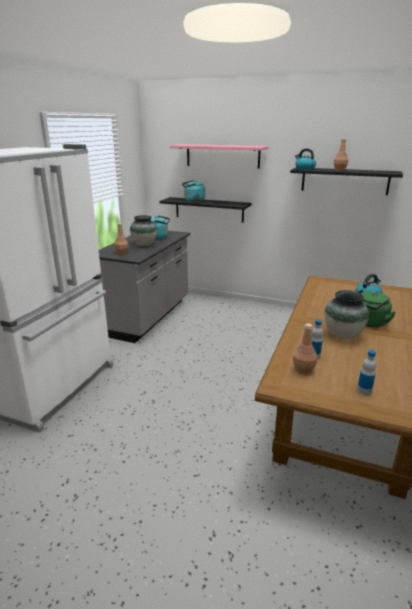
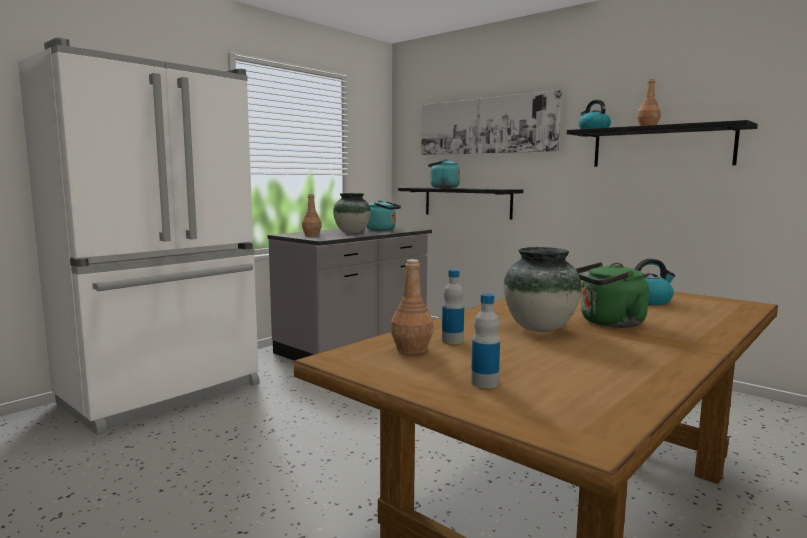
camera: 20 degrees right, 15 degrees down
(222, 156) = (485, 126): pink shelf -> picture

